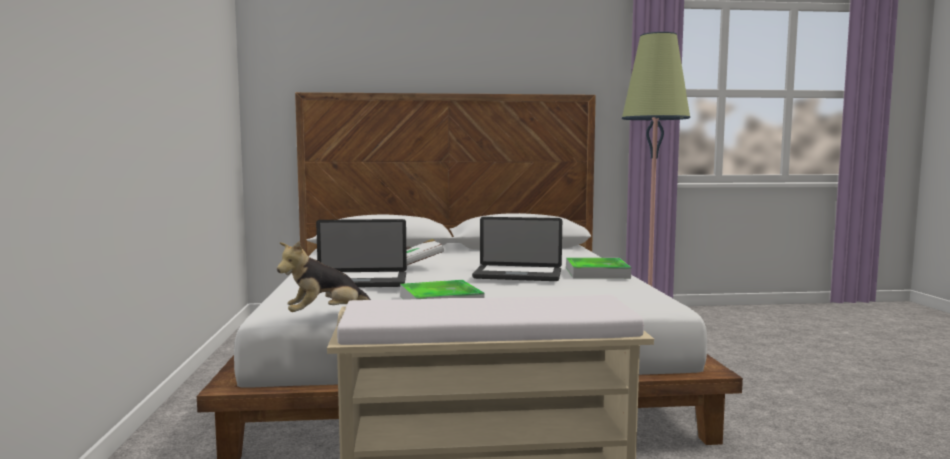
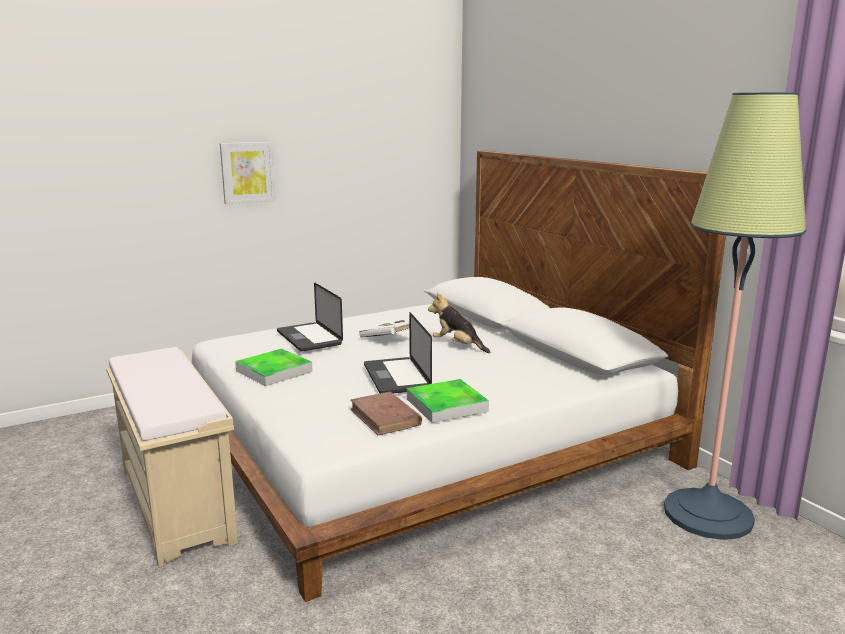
camera: 65 degrees right, 10 degrees up
(140, 85) = (247, 172): none -> picture
(326, 315) = (214, 353): plush toy -> plush toy (457, 346)
(609, 285) = (385, 417): none -> brown book

